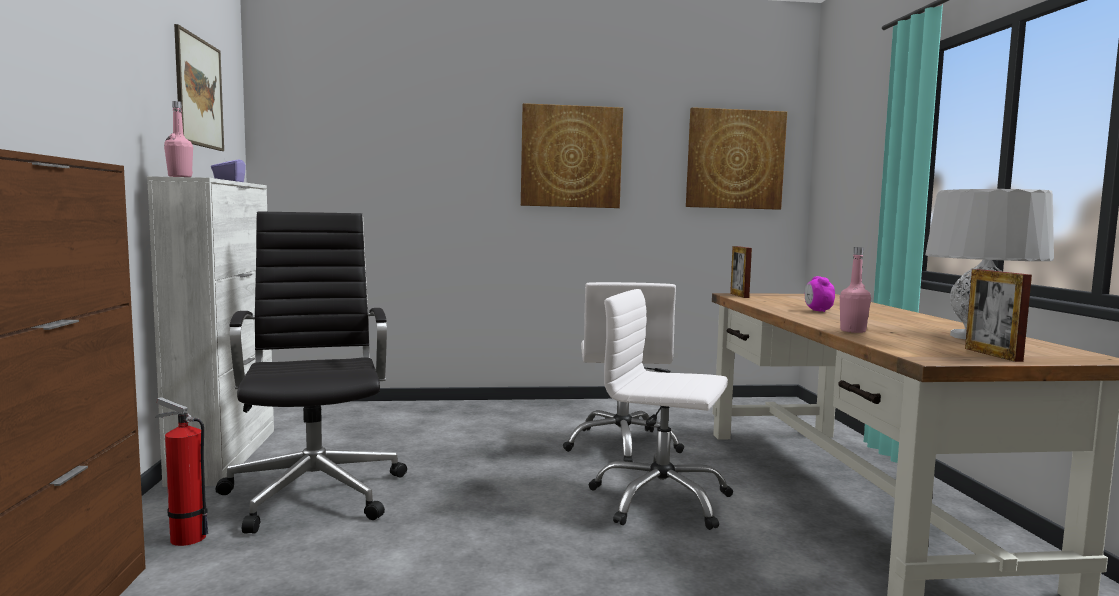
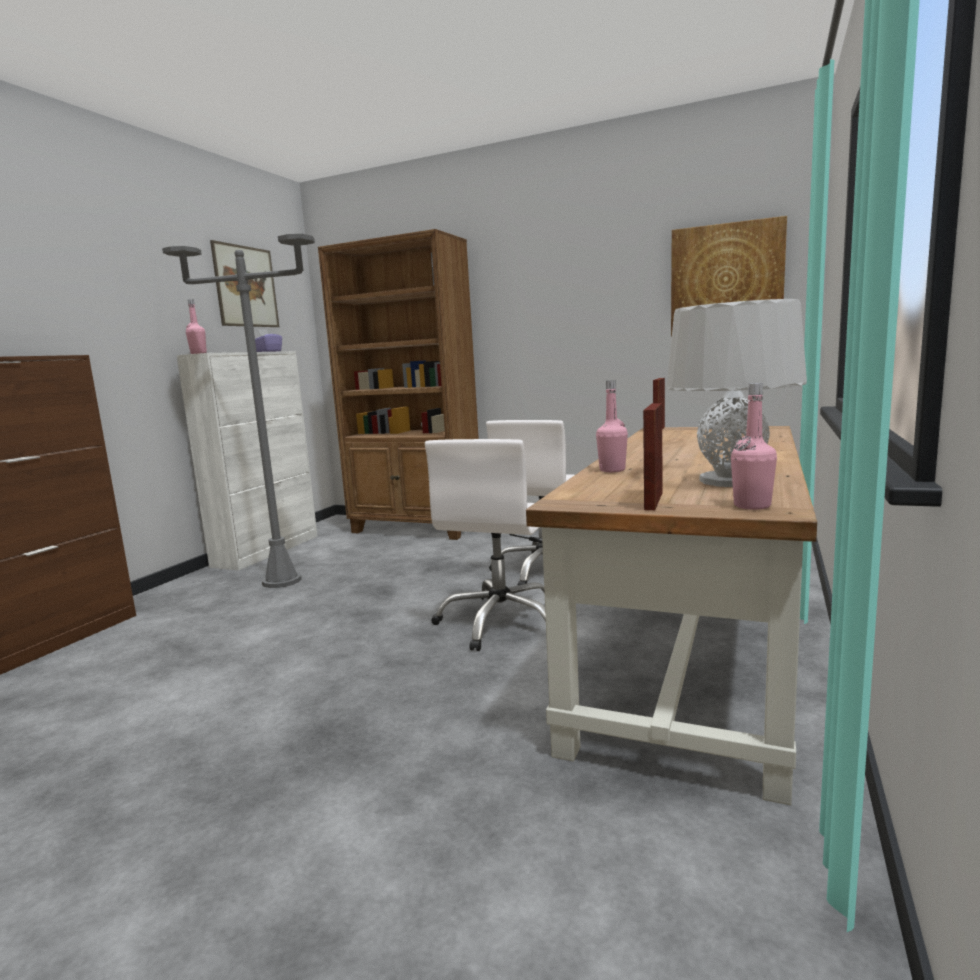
camera: 30 degrees right, 5 degrees up
(184, 537) = (176, 600): fire extinguisher -> none
(316, 491) = (281, 581): black office chair -> grey floor lamp
(402, 412) = (417, 529): none -> brown bookcase
(571, 157) = (554, 298): picture -> none
(660, 501) = (501, 622): white office chair -> white office chair turned 120 degrees counterclockwise
(818, 311) = (673, 447): alarm clock -> none
(1070, 355) = (752, 506): none -> pink bottle

